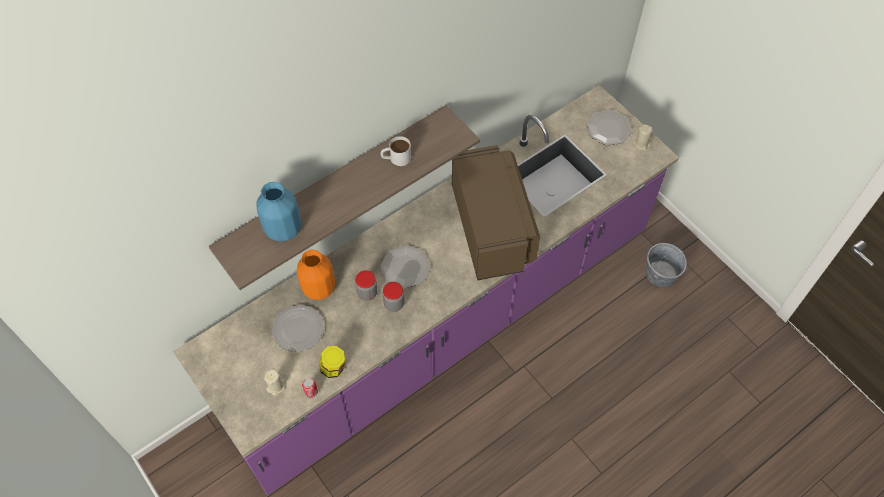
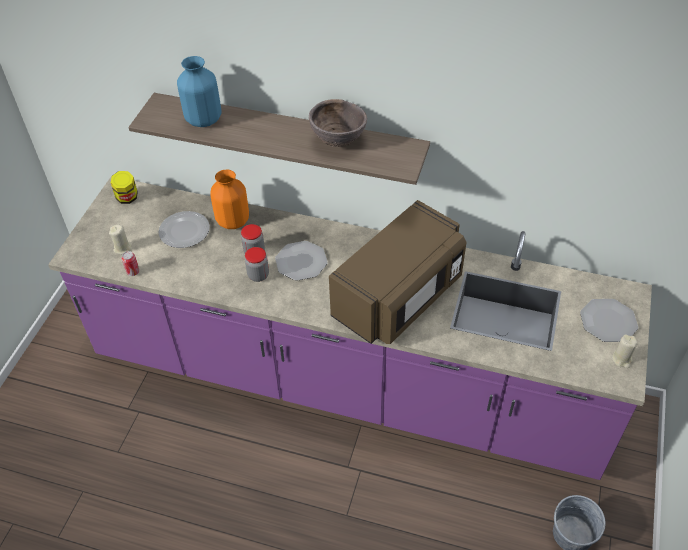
camera: 55 degrees right, 10 degrees down
(333, 368) = (165, 272): jar -> jar (127, 198)
(396, 158) = (338, 142): white mug -> brown bowl

